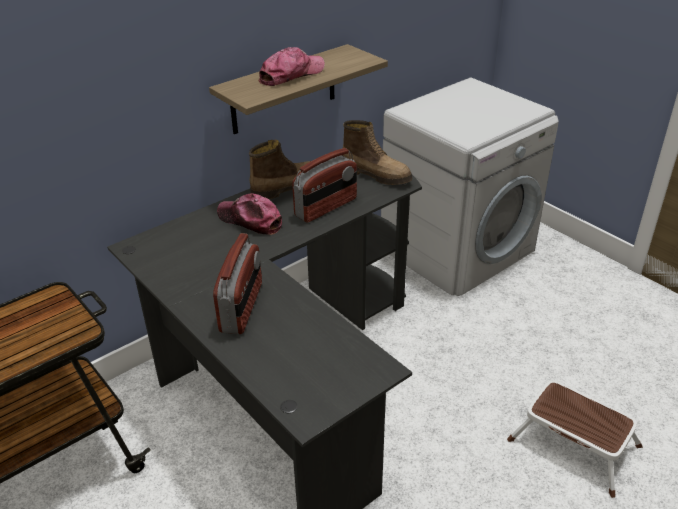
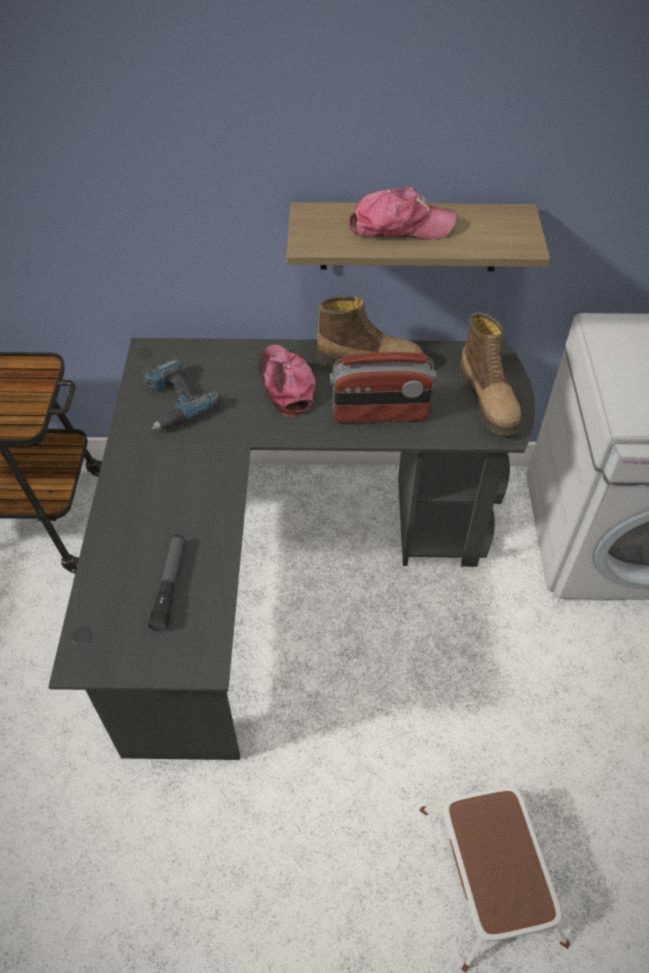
camera: 40 degrees right, 15 degrees up
(185, 262) = (173, 401): none -> power drill
(242, 307) = (164, 490): radio -> none
(311, 348) = (169, 585): none -> flashlight

